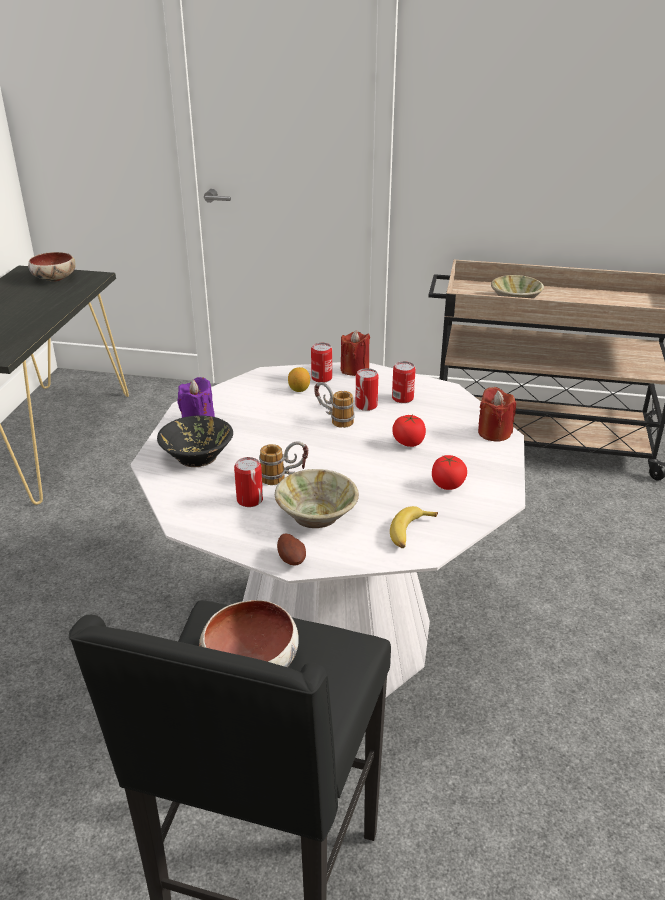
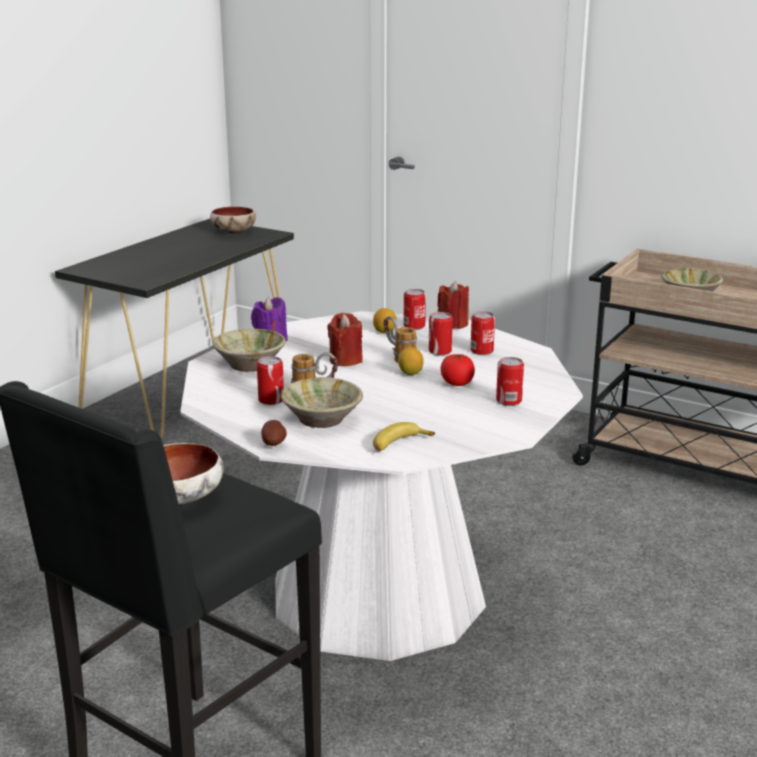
camera: 20 degrees right, 10 degrees down
(197, 455) = (250, 364): black bowl -> beige bowl
(358, 438) = (410, 373): none -> lemon
(447, 485) = (467, 418): tomato -> none
(468, 455) = (509, 401): none -> can
(494, 433) = (552, 388): red candle -> red candle (345, 360)

